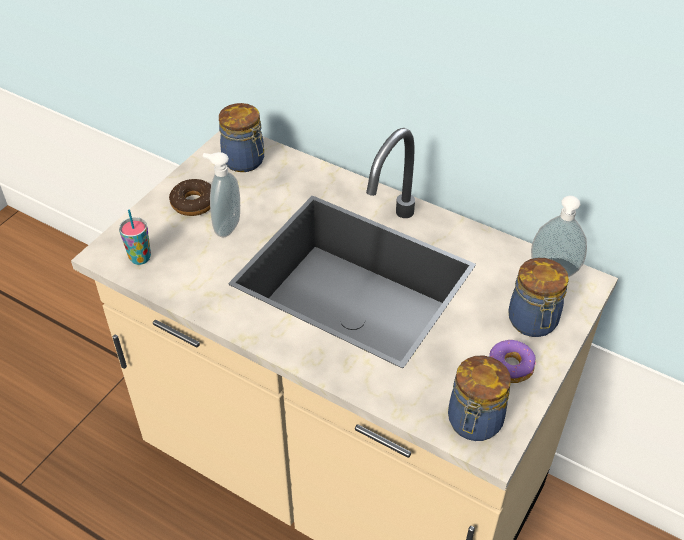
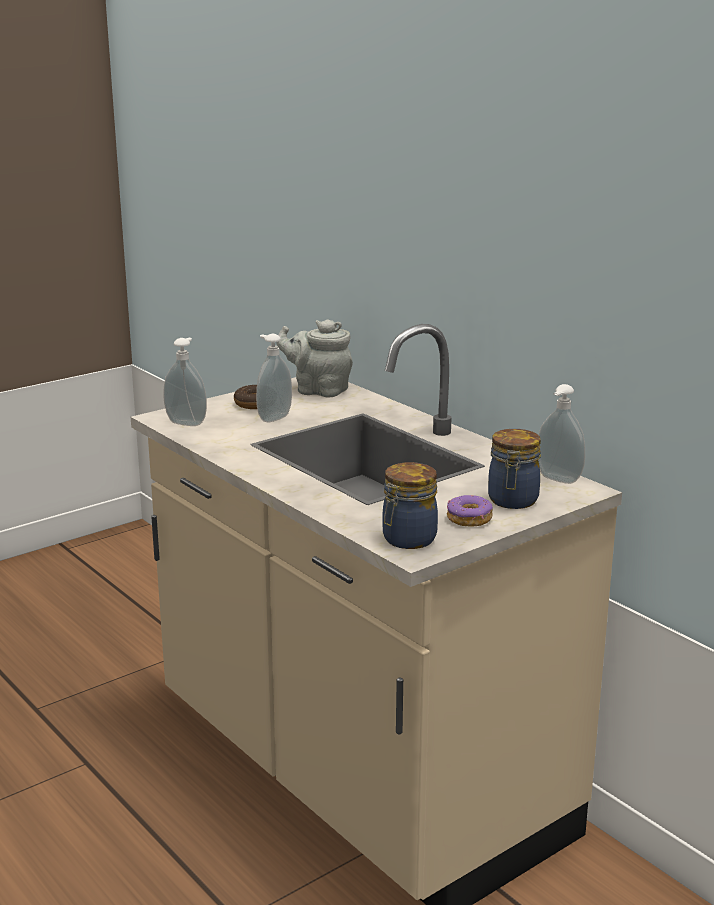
camera: 20 degrees right, 25 degrees down
(140, 258) = (187, 422): cup -> soap dispenser
(245, 161) = (318, 390): jar -> grey teapot

